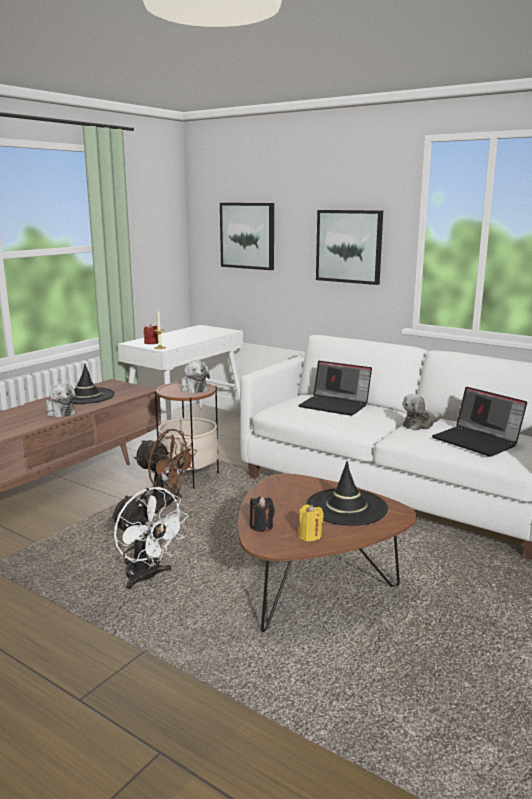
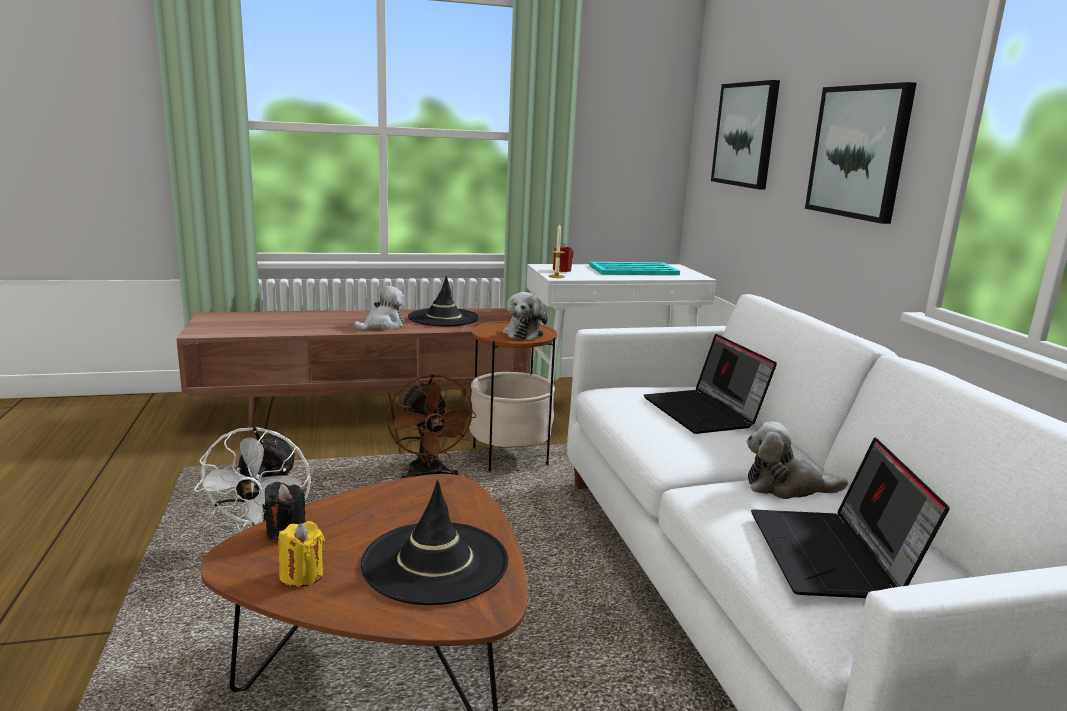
camera: 40 degrees right, 0 degrees up
(60, 412) = (382, 326): plush toy -> plush toy turned 135 degrees counterclockwise
(188, 334) = (632, 270): none -> turquoise tray

